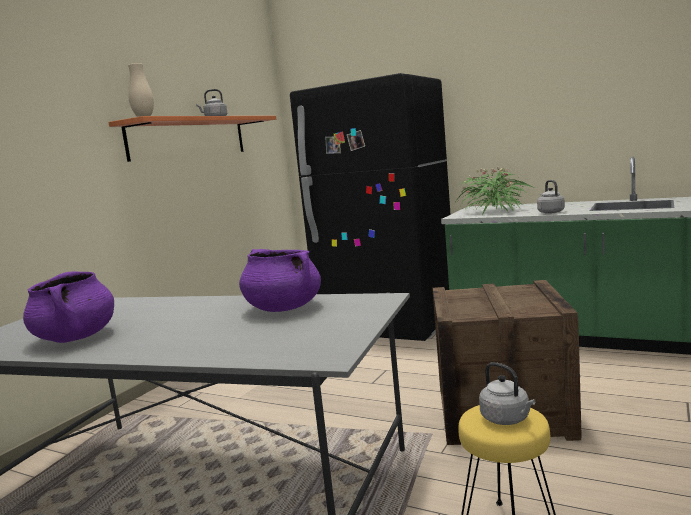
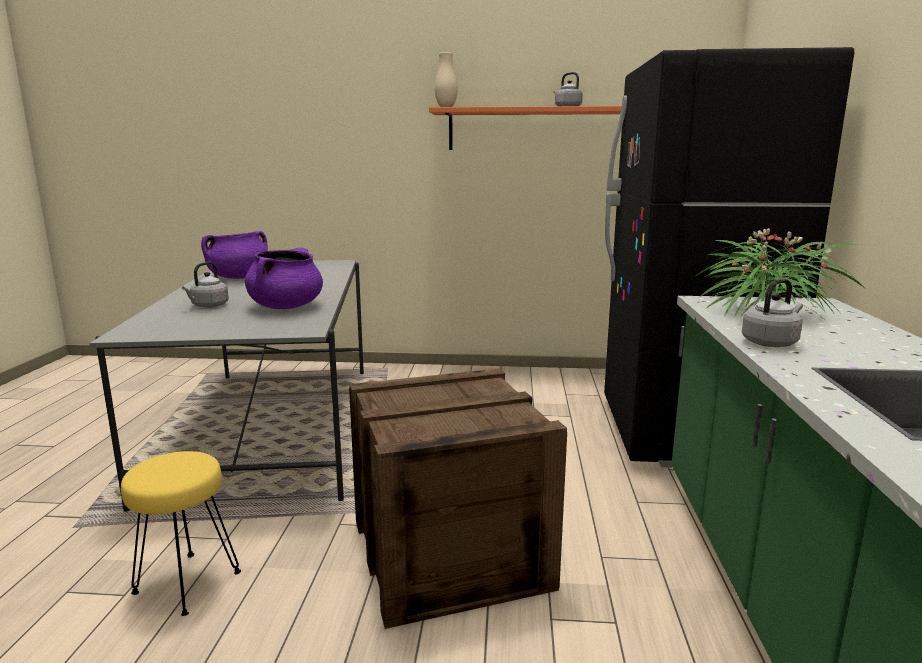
camera: 65 degrees right, 5 degrees up
(507, 419) = (165, 470): grey kettle -> grey kettle (208, 306)

